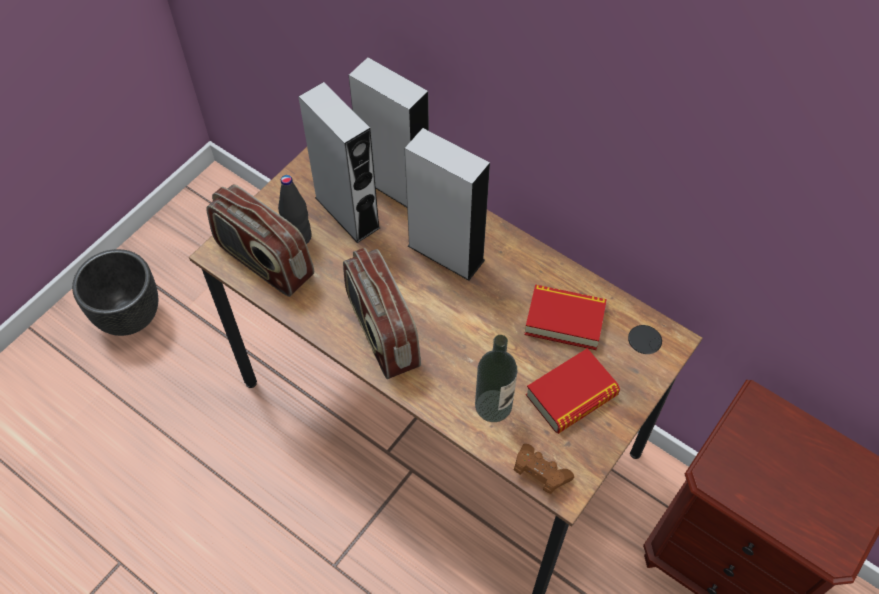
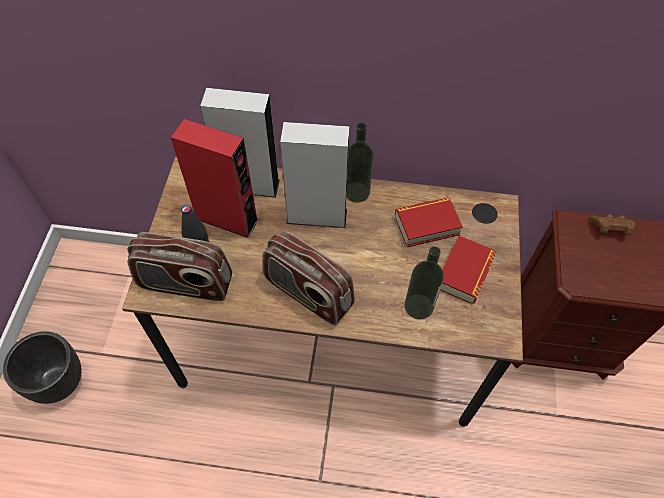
camera: 30 degrees left, 0 degrees up
(347, 212) = (227, 219): grey speaker -> red speaker
(508, 246) = (356, 192): none -> bottle
(539, 473) = (479, 337): brown game controller -> brown game controller (609, 229)

